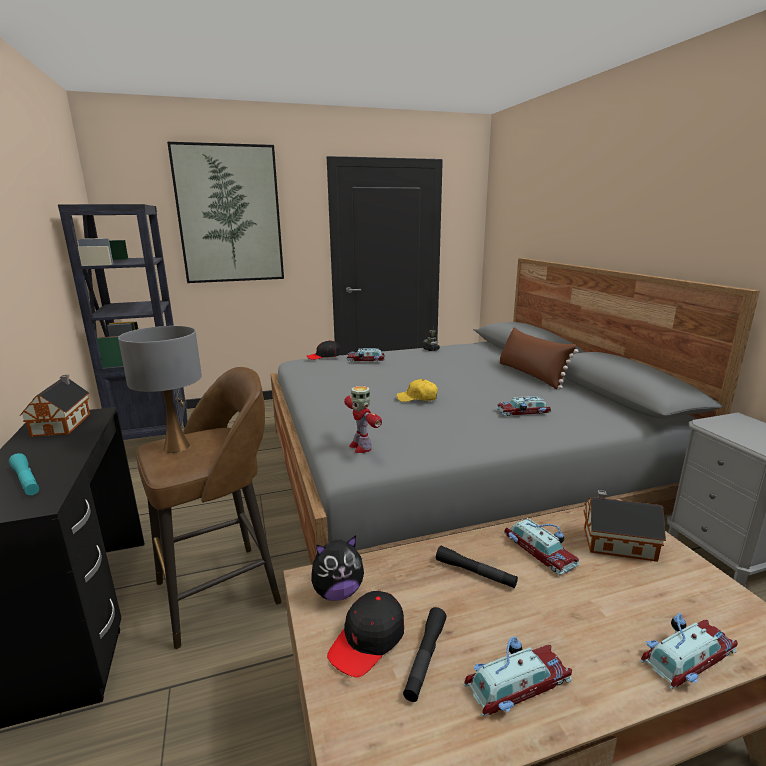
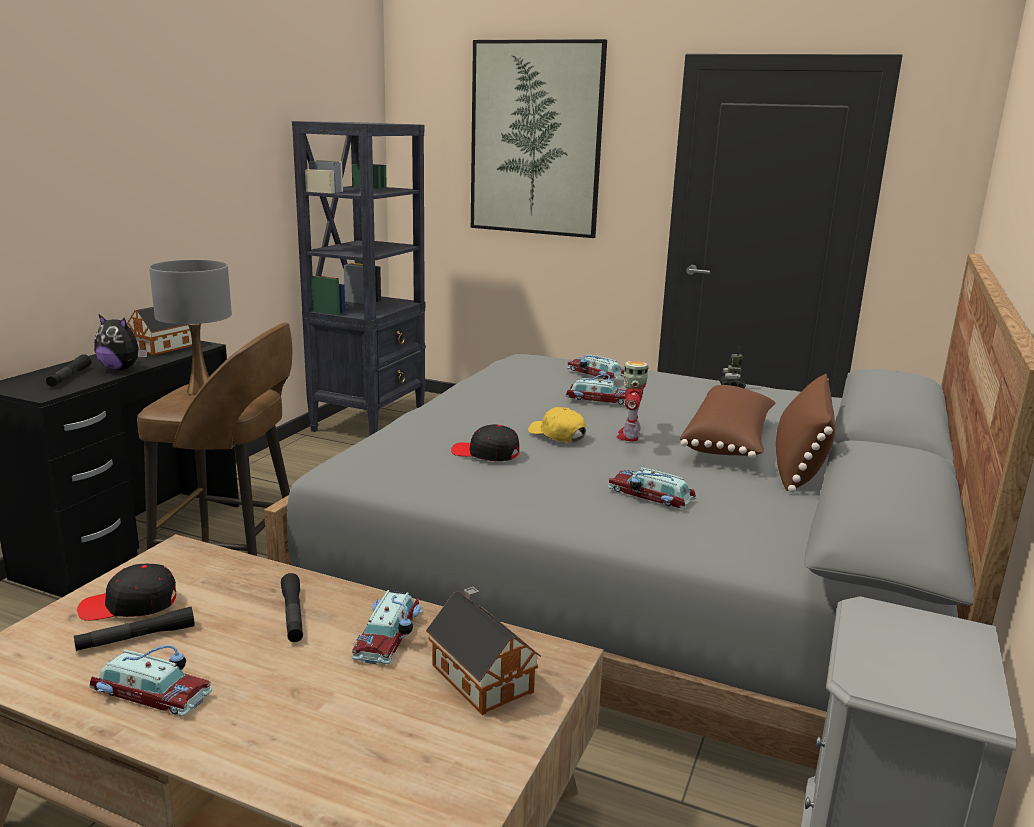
camera: 40 degrees right, 0 degrees up
(26, 480) = (69, 377): turquoise flashlight -> black flashlight
(324, 356) = (559, 357): black cap -> black cap (486, 454)
(338, 592) = (176, 567): plush toy -> plush toy (121, 369)
(361, 447) = (380, 457): toy robot -> toy robot (629, 436)
(488, 375) = (729, 441): none -> brown pillow
(685, 656) = (306, 777): toy car -> toy car (598, 398)

